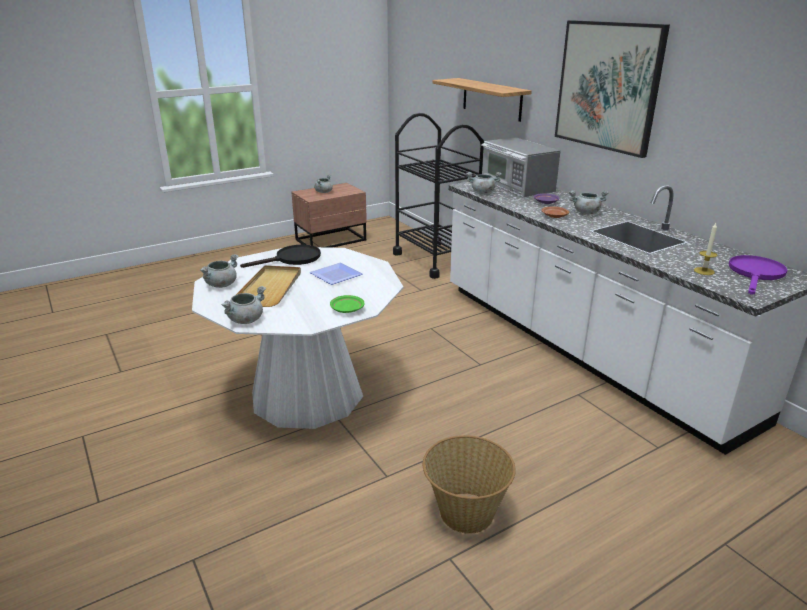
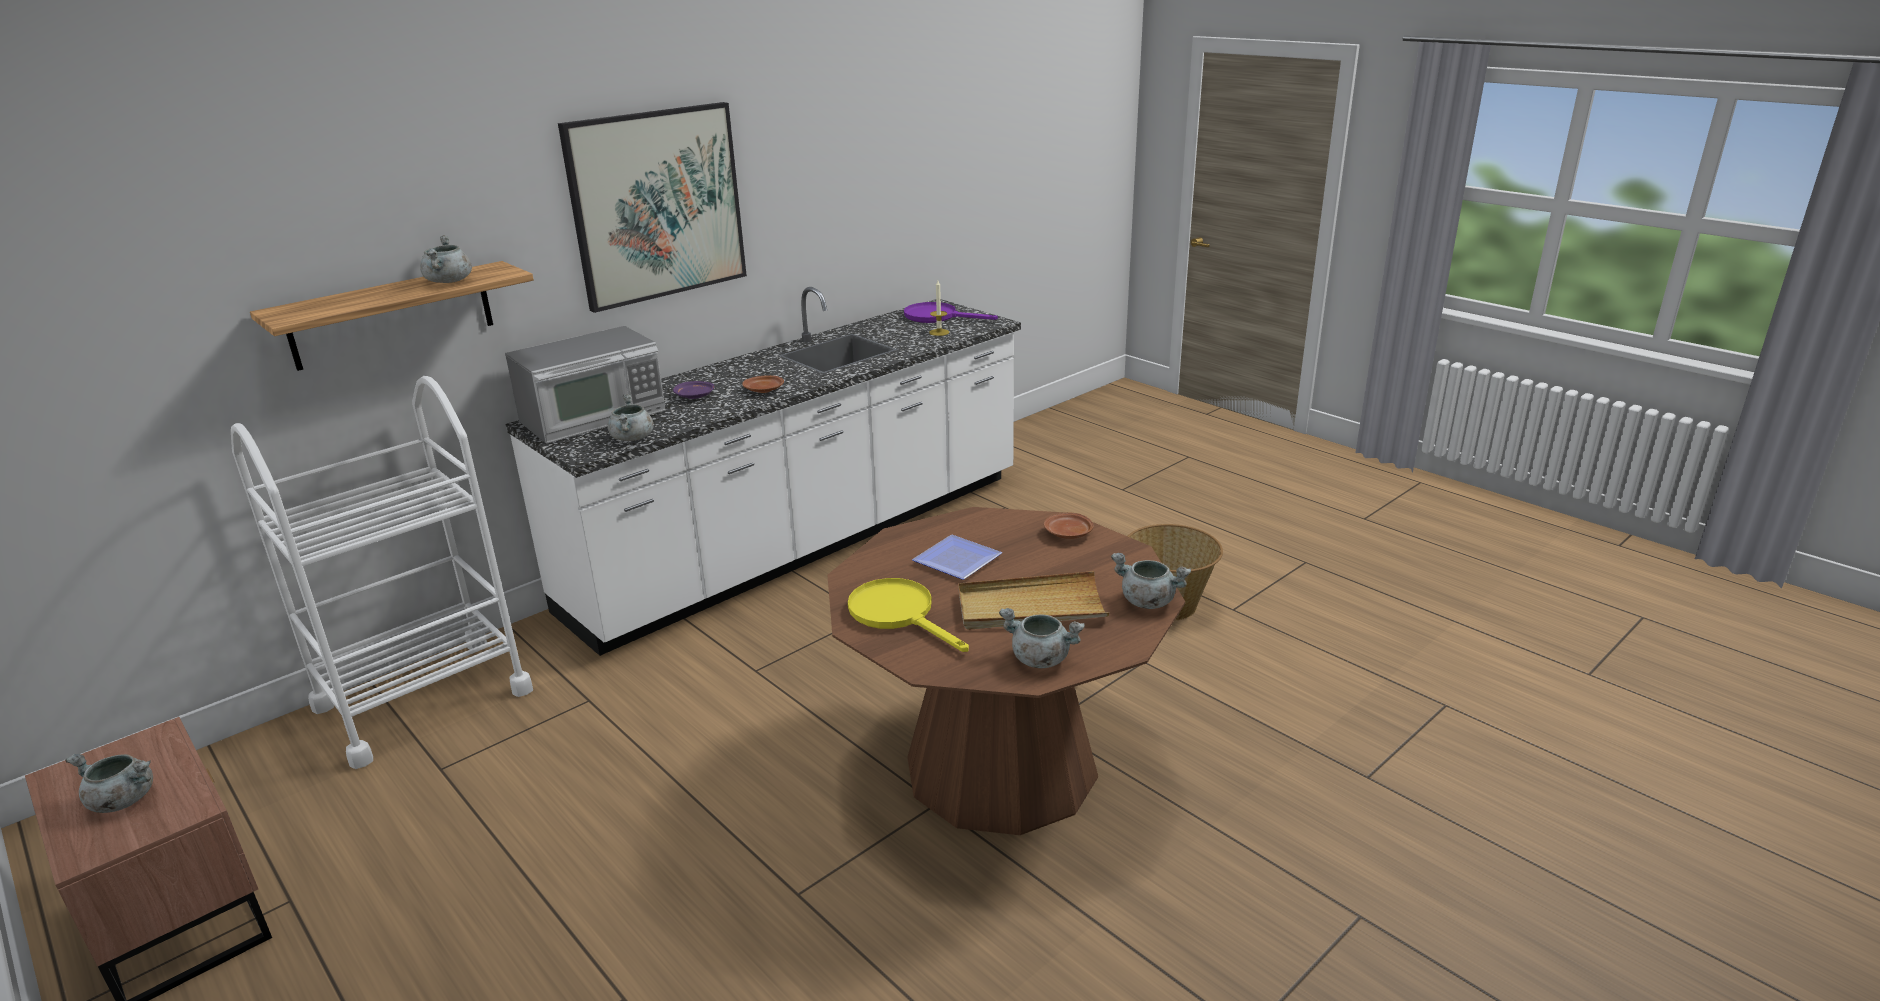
camera: 100 degrees left, 0 degrees up
(292, 259) = (899, 614): black frying pan -> yellow frying pan
(307, 394) = (1001, 767): white dining table -> brown dining table
(347, 309) = (1068, 534): green plate -> brown plate
(435, 260) = (423, 699): black cart -> white cart
(586, 212) = (746, 374): grey cooking pot -> grey cooking pot (449, 281)

